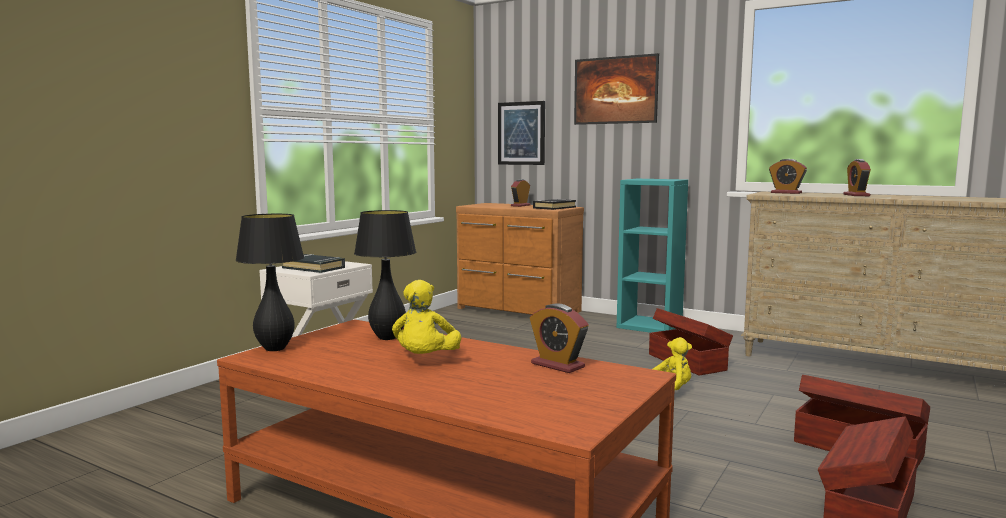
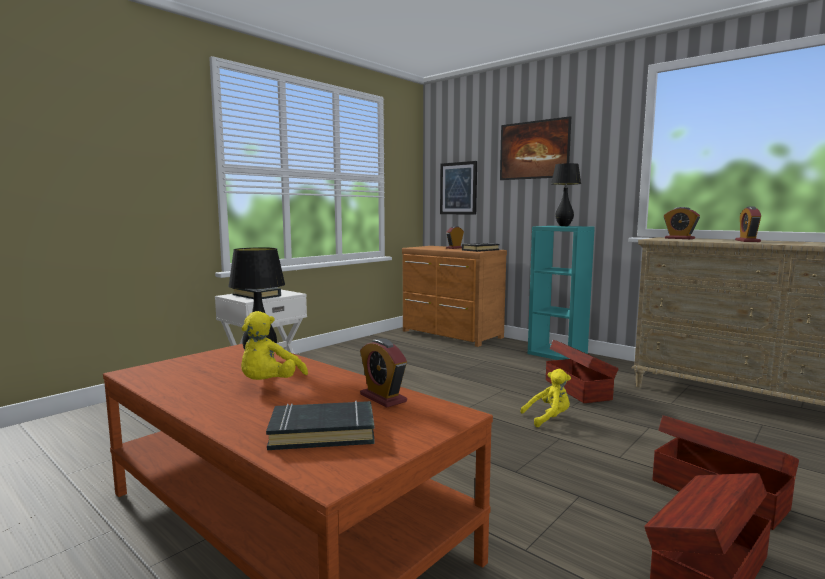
camera: 10 degrees right, 0 degrees up
(275, 349) = (158, 366): black table lamp -> black table lamp (564, 226)
(528, 397) = (322, 432): none -> black book

